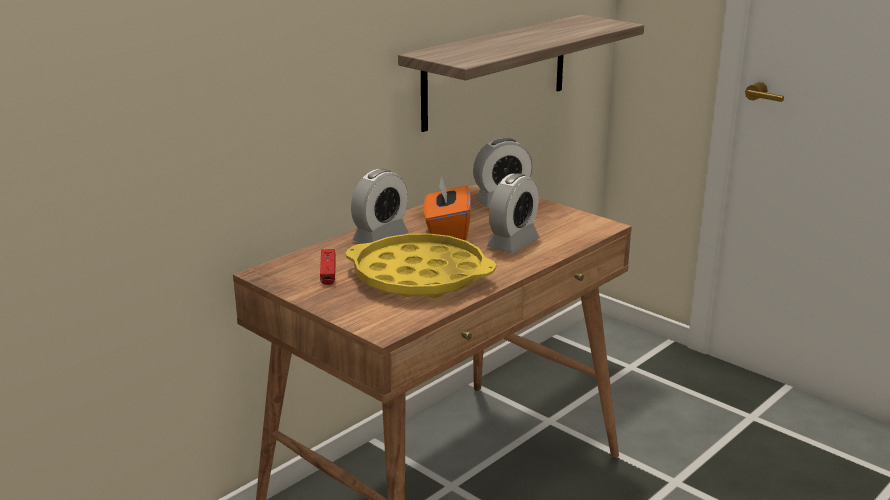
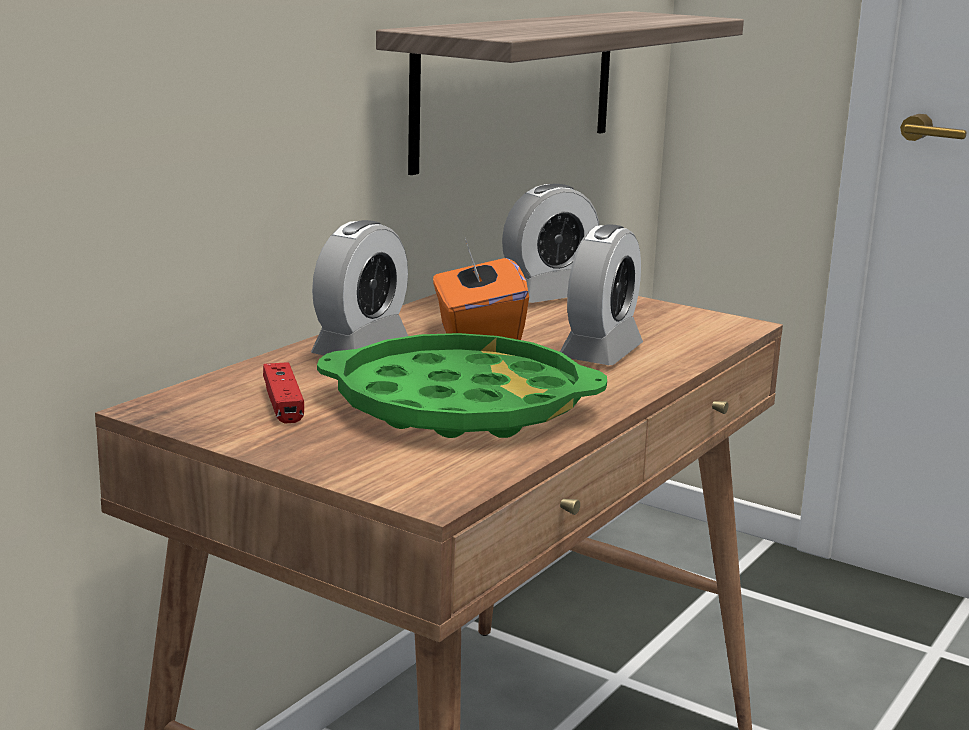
camera: 10 degrees left, 5 degrees down
(420, 276) = (460, 405): yellow tray -> green tray

